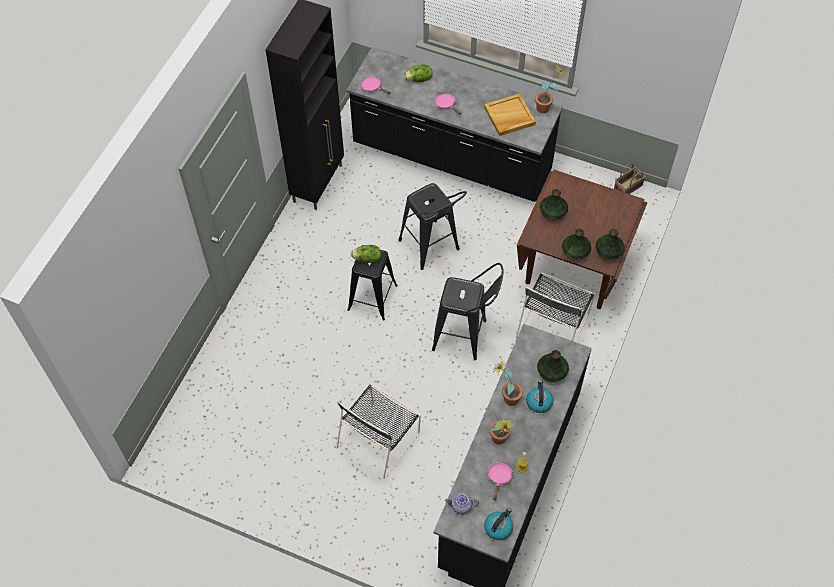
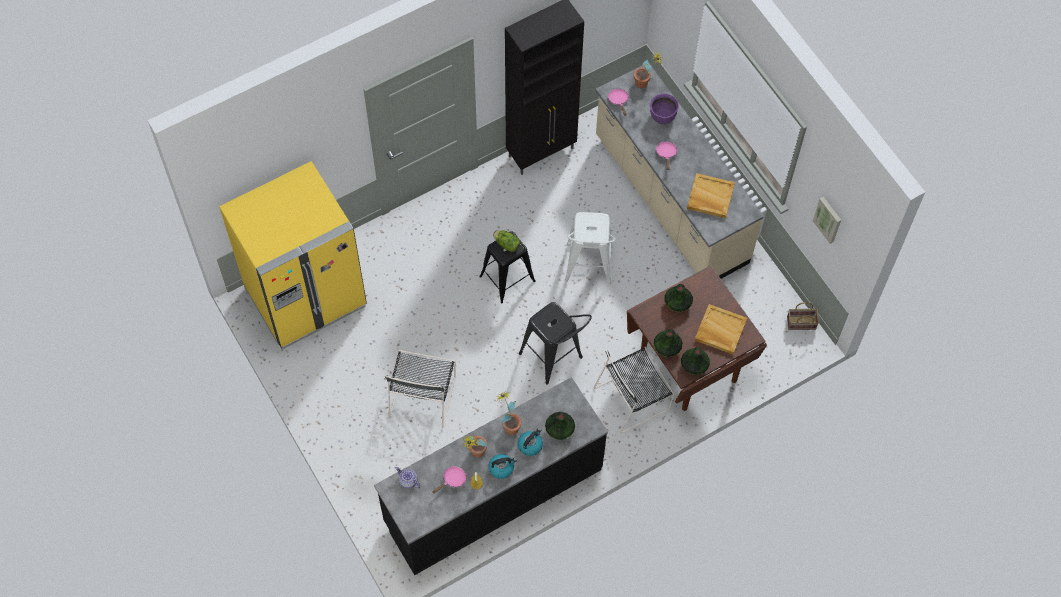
camera: 35 degrees right, 5 degrees up
(208, 424) = (306, 298): none -> yellow fridge
(380, 438) = (423, 395): black chair -> black chair turned 60 degrees counterclockwise
(419, 79) = (662, 117): lettuce -> purple cooking pot
(432, 249) = (588, 270): black stool -> white stool
(451, 159) = (669, 201): black counter -> beige counter
(498, 527) = (421, 515): kettle -> kettle (501, 468)
(546, 107) = (749, 208): potted plant -> potted plant (645, 84)
(603, 213) = (720, 330): none -> beige tray
(637, 62) = (828, 219): none -> picture

